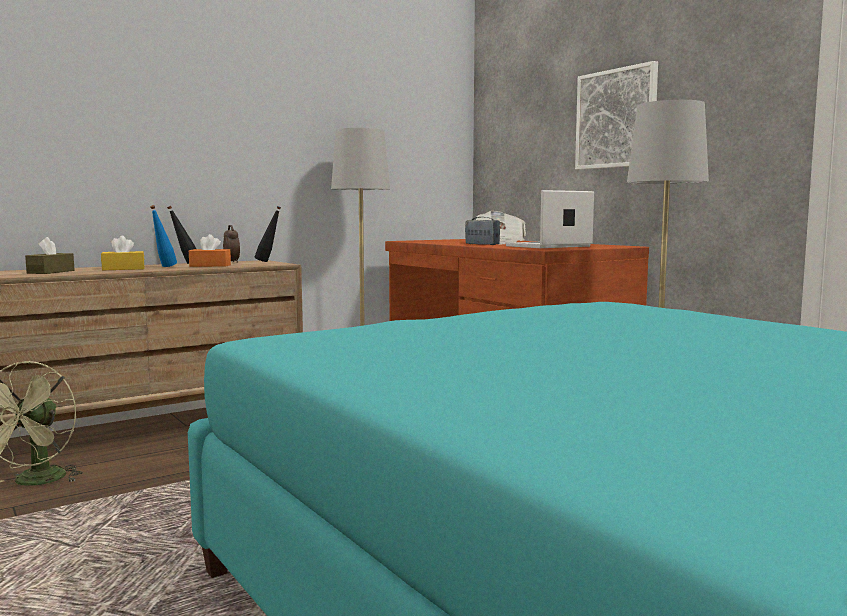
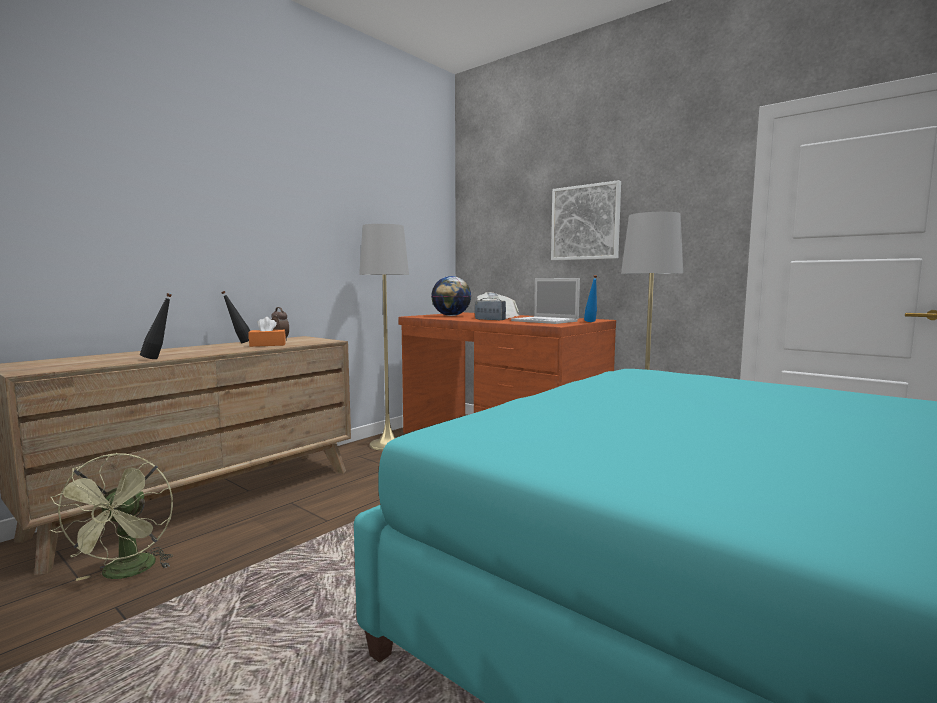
camera: 15 degrees left, 0 degrees up
(51, 272) = (118, 358): brown tissue box -> none
(123, 269) = (189, 352): yellow tissue box -> none
(164, 267) = (225, 348): blue bottle -> blue bottle (591, 322)
(268, 262) = (312, 338): black bottle -> black bottle (159, 359)
(449, 241) = (451, 316): none -> globe
(547, 246) = (546, 321): laptop -> laptop turned 90 degrees counterclockwise

